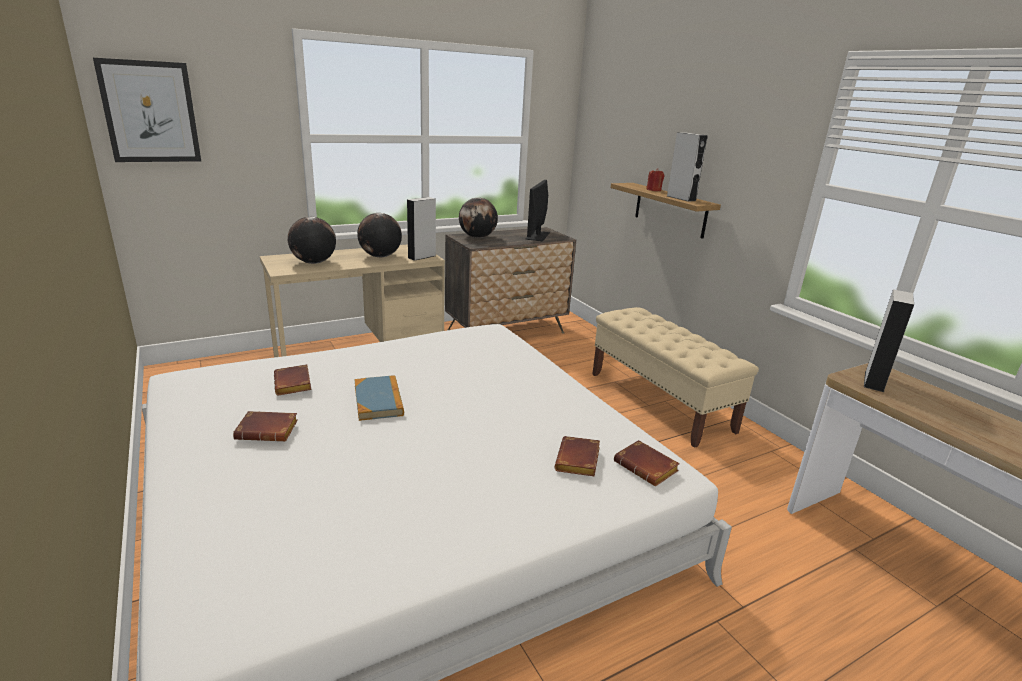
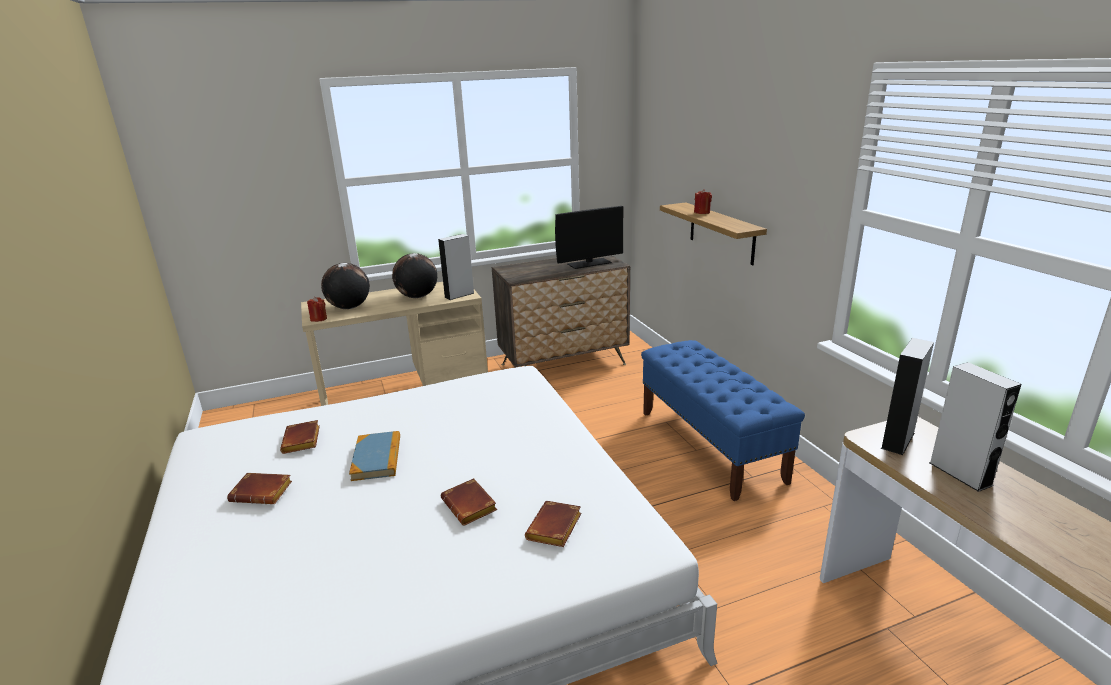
camera: 10 degrees right, 0 degrees up
(150, 112) = (191, 173): picture -> none
(285, 271) = (318, 319): none -> red candle
(477, 237) = (523, 269): globe -> none
(537, 236) = (589, 263): monitor -> monitor turned 135 degrees counterclockwise
(647, 468) = (625, 537): brown book -> brown book (471, 506)
(660, 401) = (710, 445): beige bench -> blue bench
(681, 198) = (725, 223): grey speaker -> grey speaker (960, 474)

